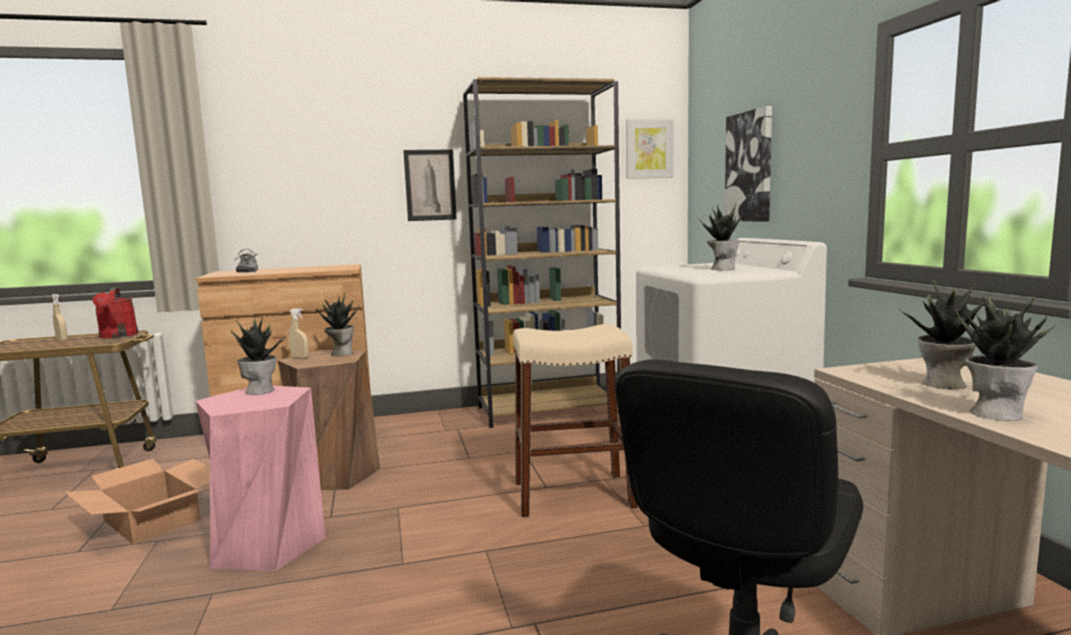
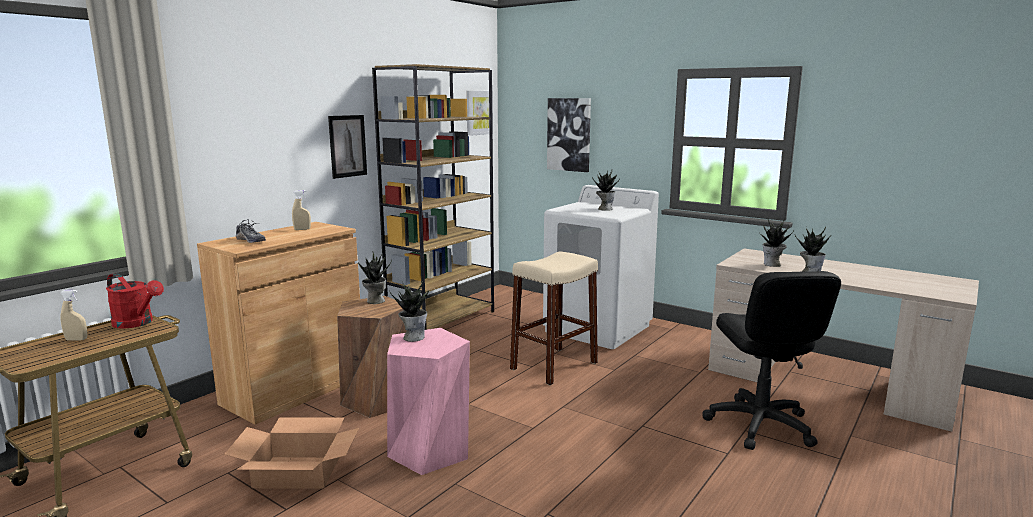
camera: 40 degrees left, 5 degrees up
(300, 357) = (351, 310): beige spray bottle -> beige spray bottle (302, 229)

